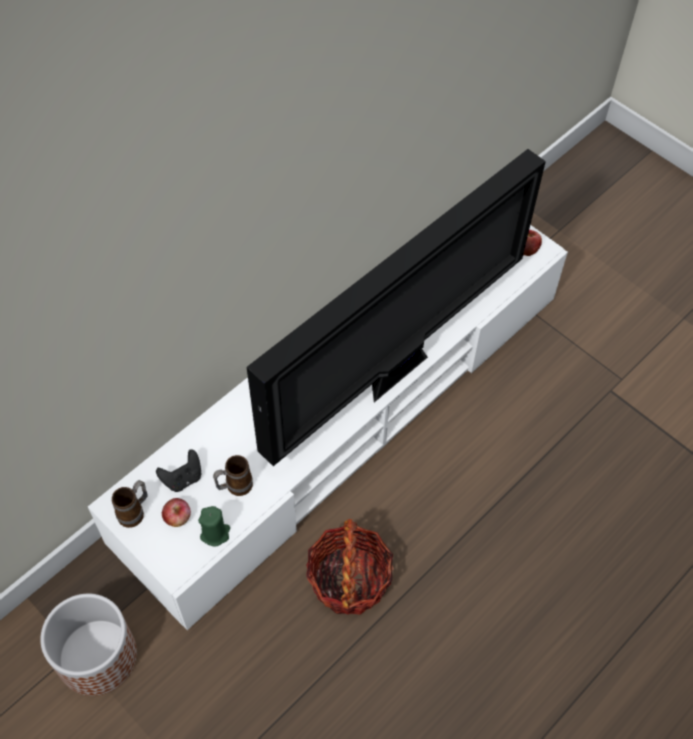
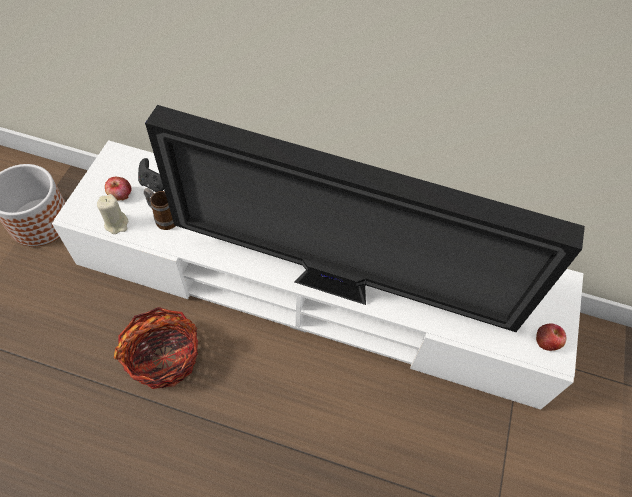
camera: 60 degrees right, 0 degrees up
(135, 512) = (114, 168): mug -> none
(215, 533) = (116, 224): green candle -> beige candle

